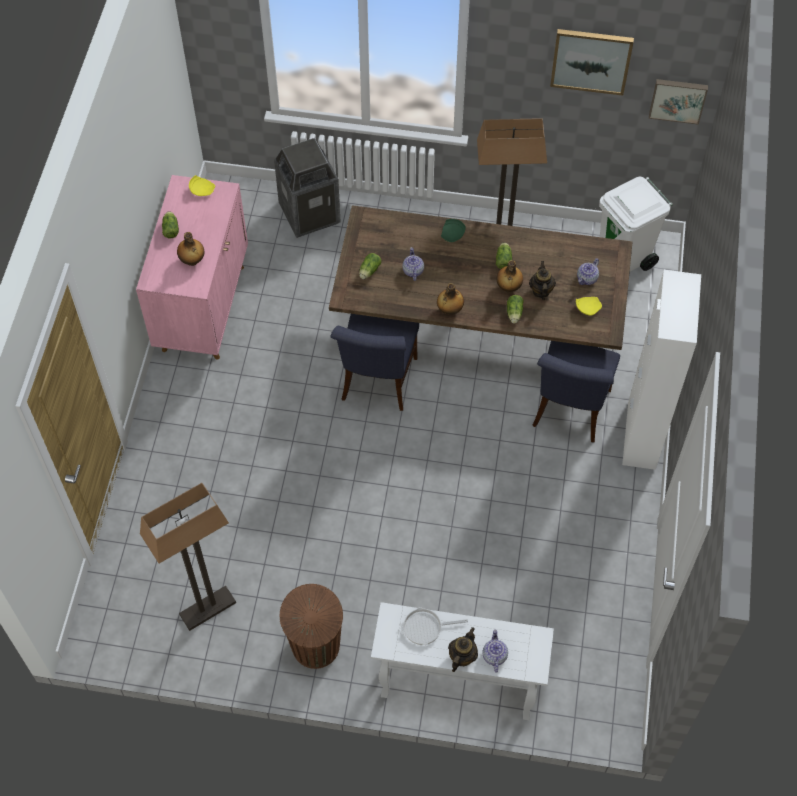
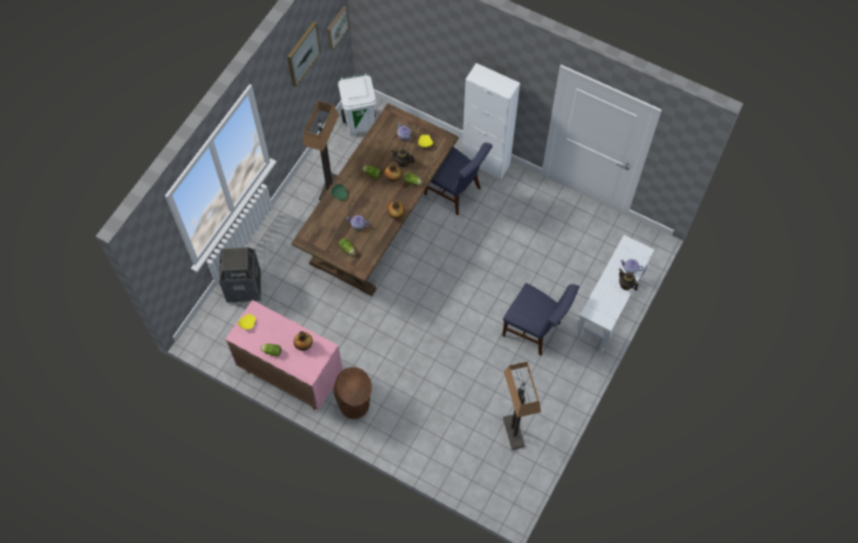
camera: 70 degrees left, 5 degrees up
(315, 647) = (559, 379): brown trash can -> brown trash can (355, 405)
(377, 383) = (393, 288): blue chair -> blue chair (535, 330)
(425, 628) = (603, 297): frying pan -> none

